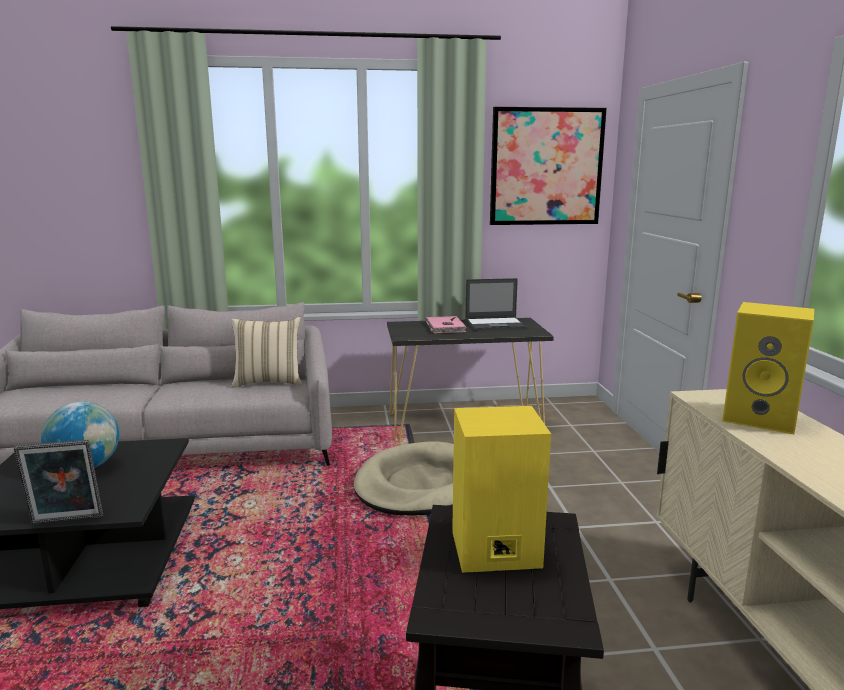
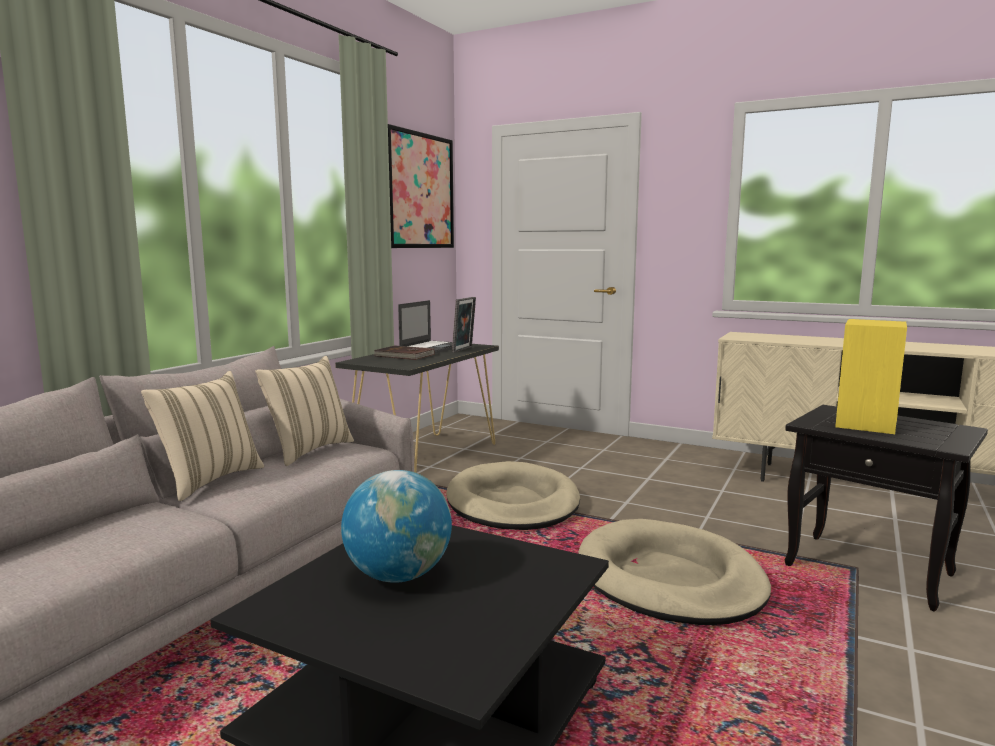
camera: 55 degrees left, 5 degrees down
(66, 521) = (562, 600): picture frame -> picture frame (464, 349)
(191, 382) = (209, 480): none -> beige pillow
(343, 599) = (669, 579): none -> beige dog bed
(444, 327) = (404, 355): pink book -> brown book
(761, 418) = (783, 338): yellow speaker -> none

